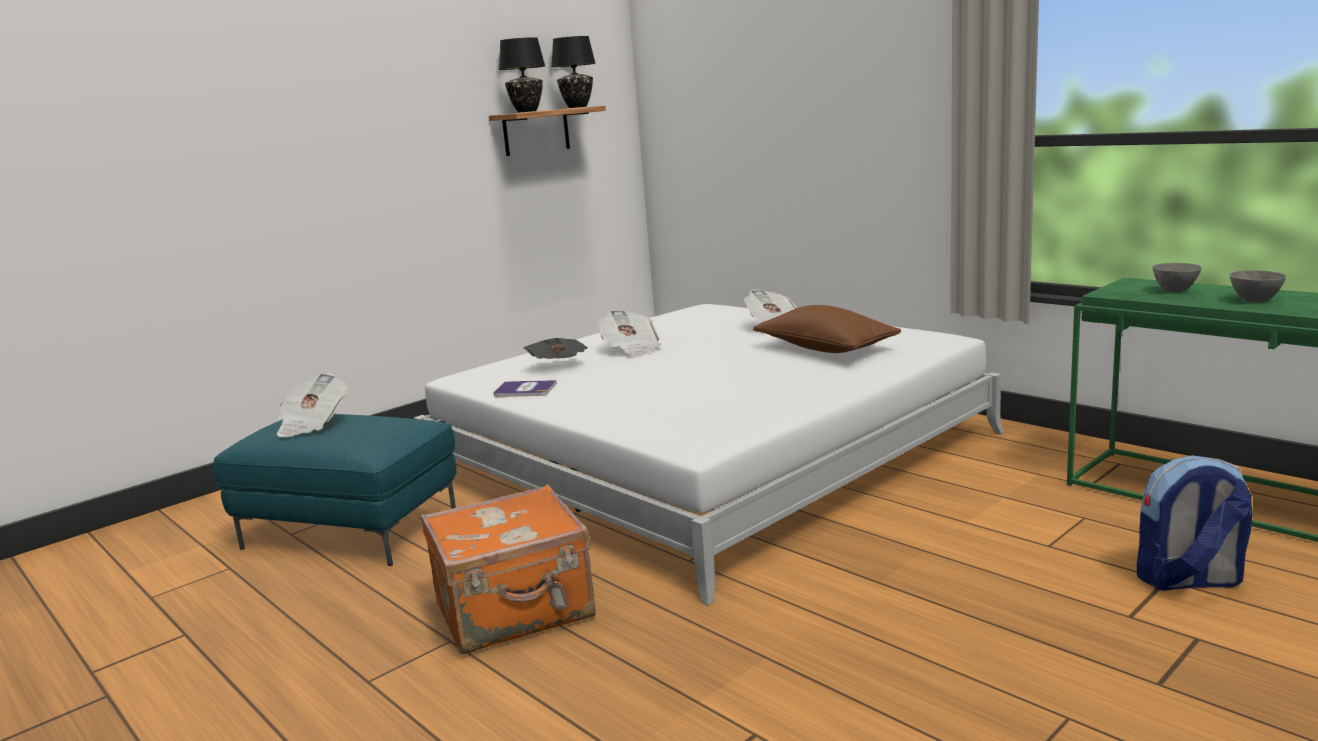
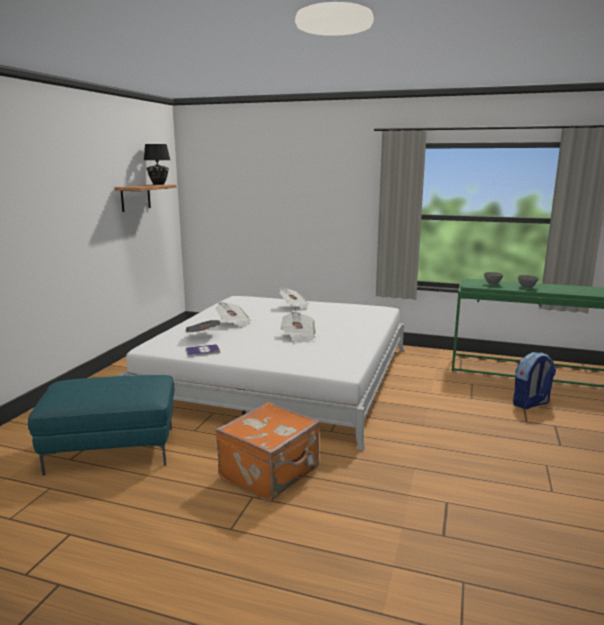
camera: 30 degrees left, 0 degrees up
(312, 424) = (92, 386): newspaper -> newspaper (298, 337)
(526, 111) = (136, 186): black table lamp -> none
(825, 349) = (336, 317): brown pillow -> none

